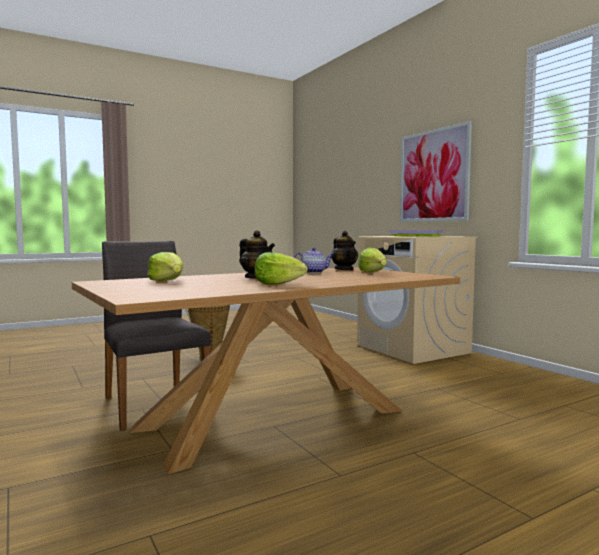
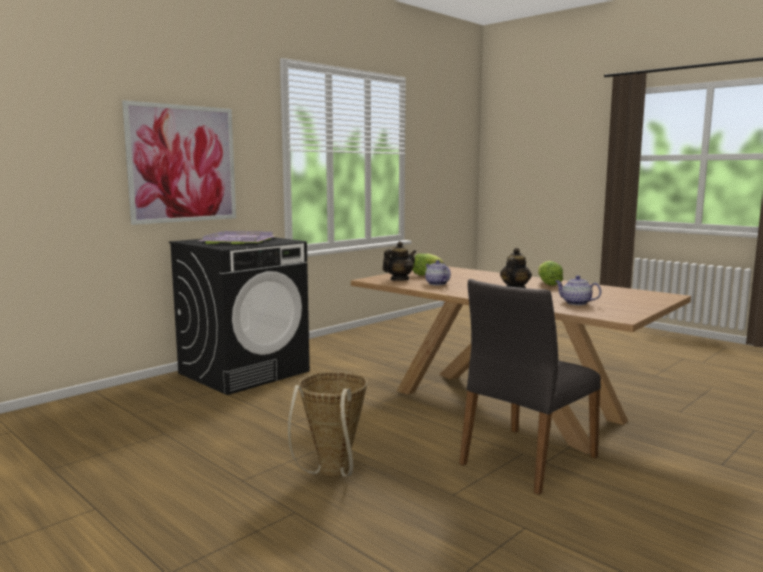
camera: 105 degrees left, 5 degrees up
(167, 281) = (575, 303): lettuce -> teapot
(413, 349) = (244, 372): beige washing machine -> black washing machine

